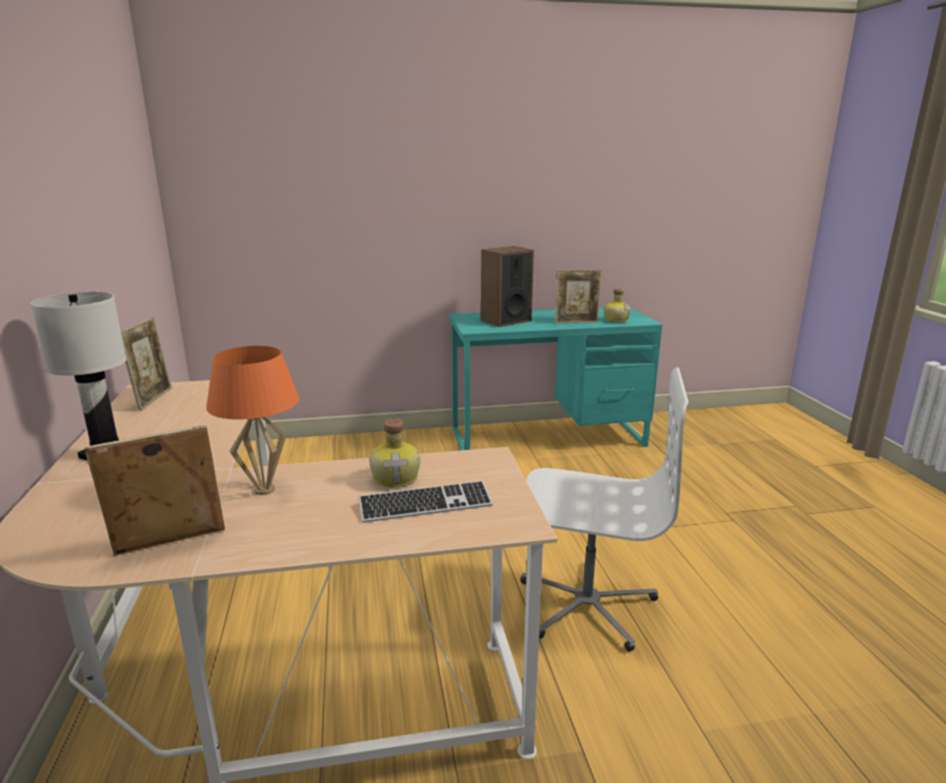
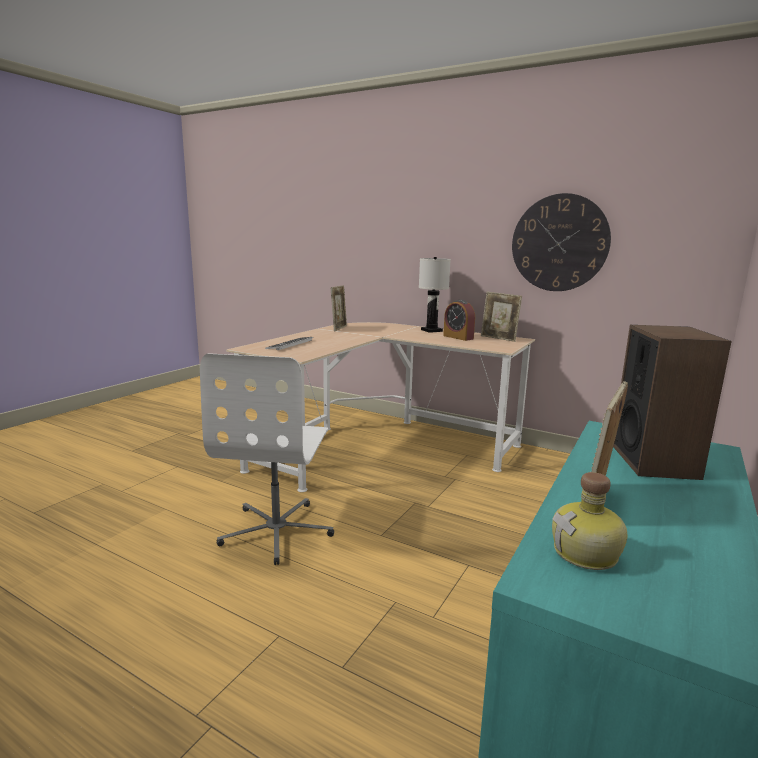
camera: 130 degrees right, 5 degrees down
(97, 228) = (559, 243): none -> wall clock
(170, 420) = (458, 337): none -> alarm clock
(264, 489) = (353, 336): orange table lamp -> none
(397, 477) = (320, 346): bottle -> none
(586, 603) = (277, 530): white office chair -> white office chair turned 45 degrees counterclockwise

